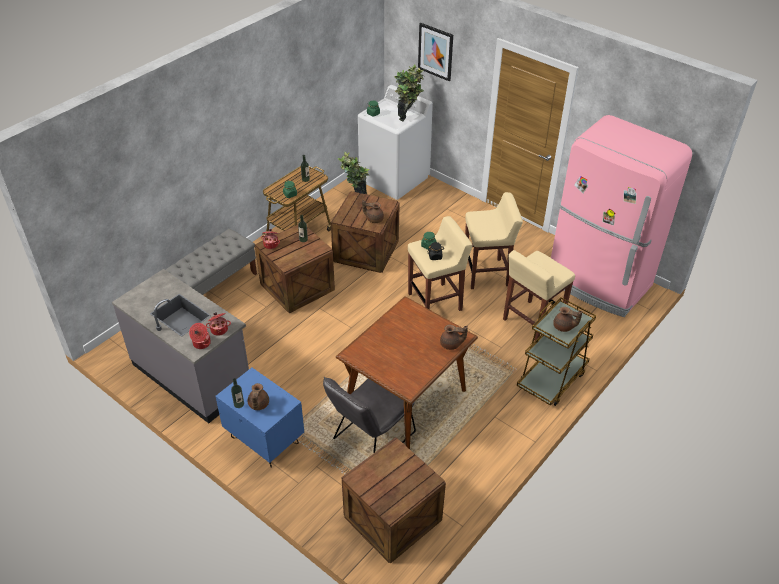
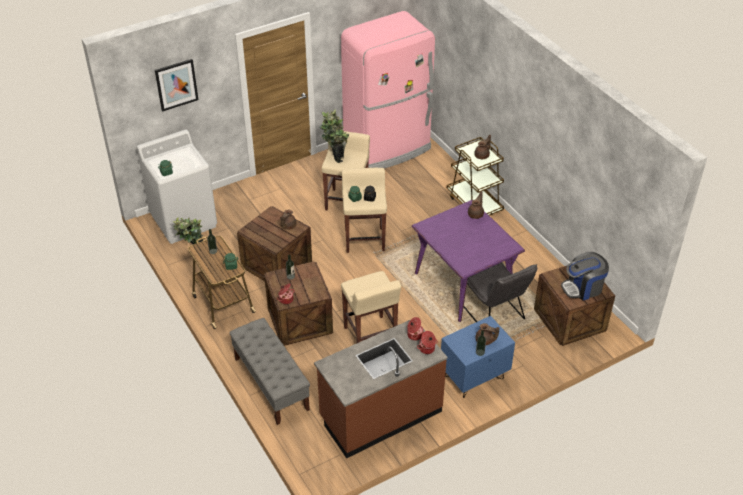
camera: 70 degrees left, 0 degrees up
(192, 375) = (380, 414): grey counter -> brown counter
(388, 487) = (583, 288): none -> coffee machine
(405, 400) = (463, 285): brown dining table -> purple dining table
(408, 116) = (186, 152): potted plant -> potted plant (335, 156)
(531, 322) = (412, 194): beige stool -> beige stool (370, 335)

